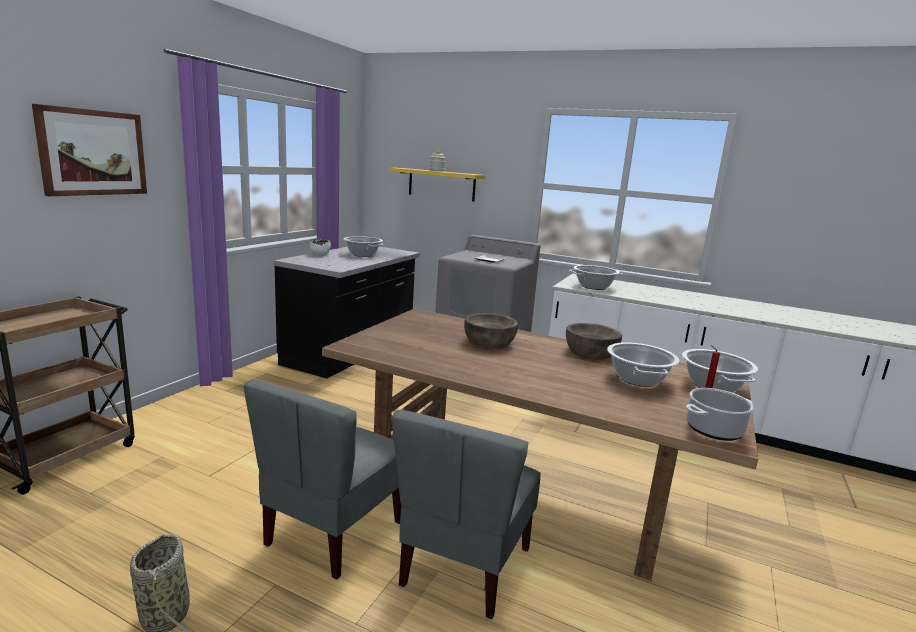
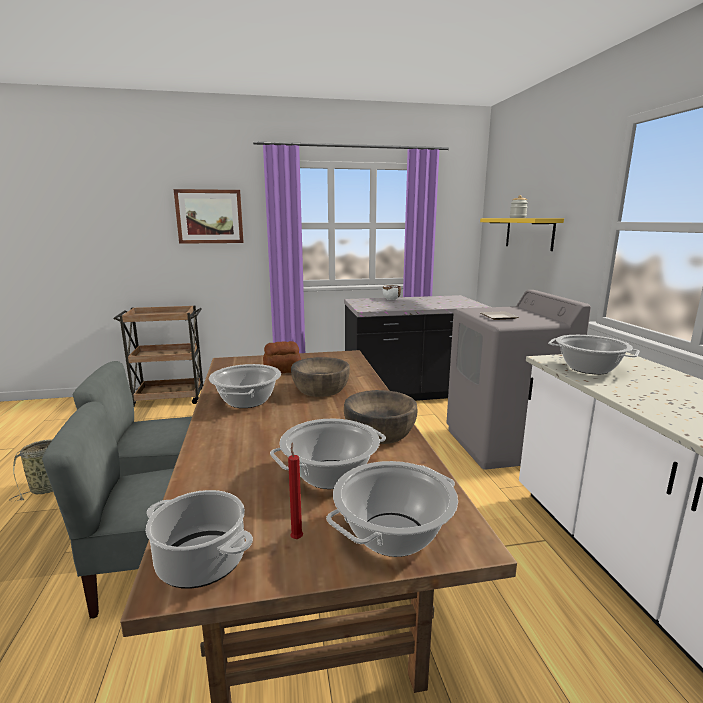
camera: 55 degrees right, 0 degrees up
(363, 254) = (426, 302): cooking pot -> cooking pot (247, 401)
(421, 338) = (283, 370): none -> bread

